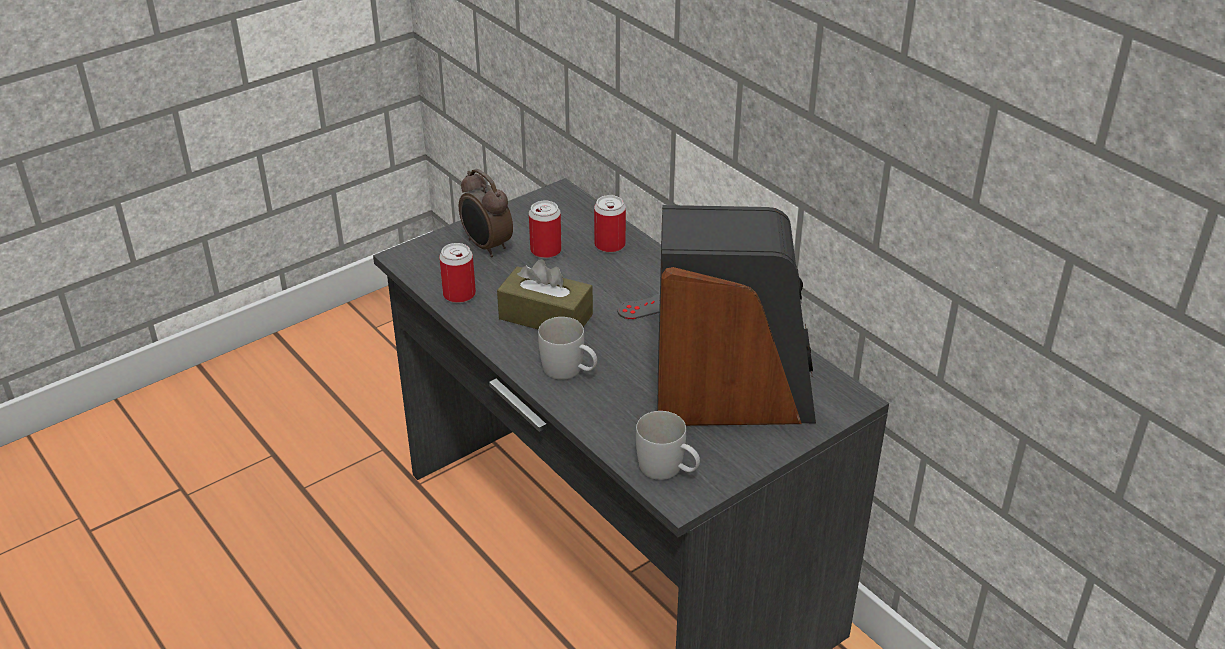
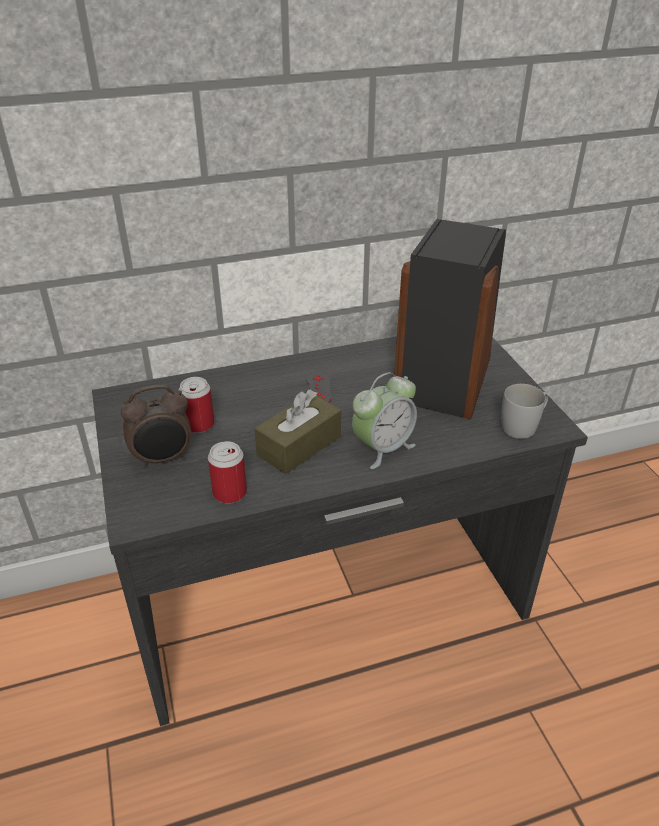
camera: 70 degrees left, 0 degrees up
(569, 371) = (383, 448): white mug -> alarm clock
(609, 245) = (219, 388): can -> none

